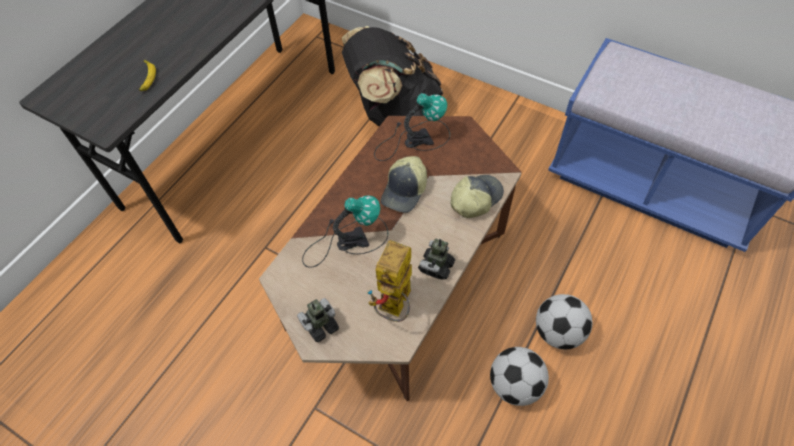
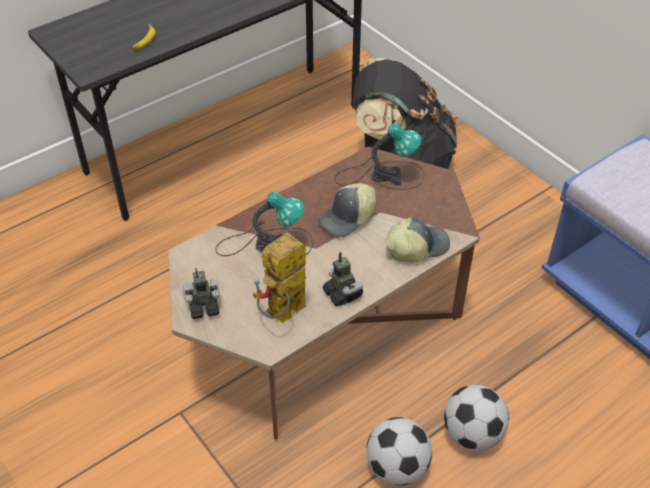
camera: 20 degrees right, 10 degrees down
(436, 266) = (342, 294): toy robot -> toy robot turned 105 degrees clockwise

